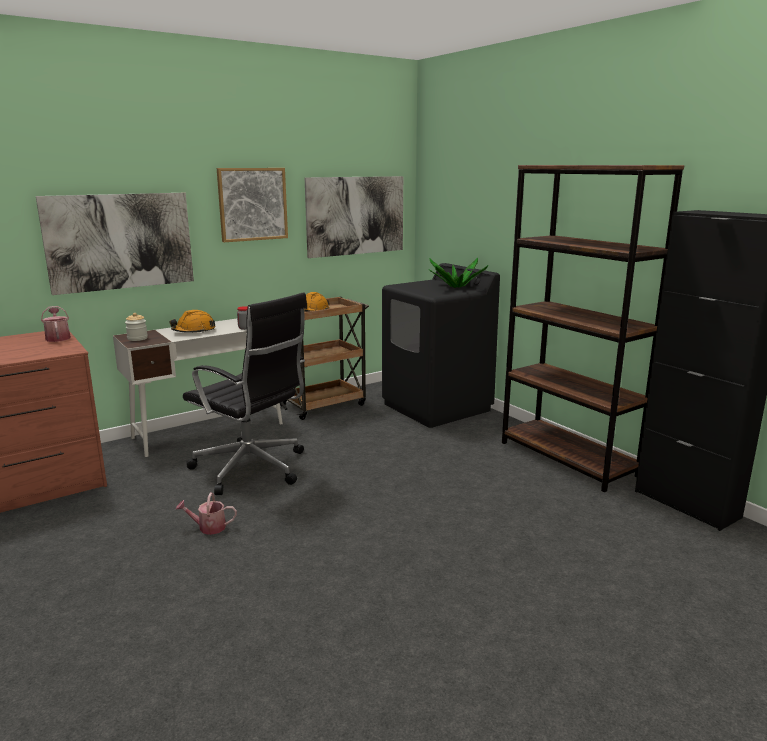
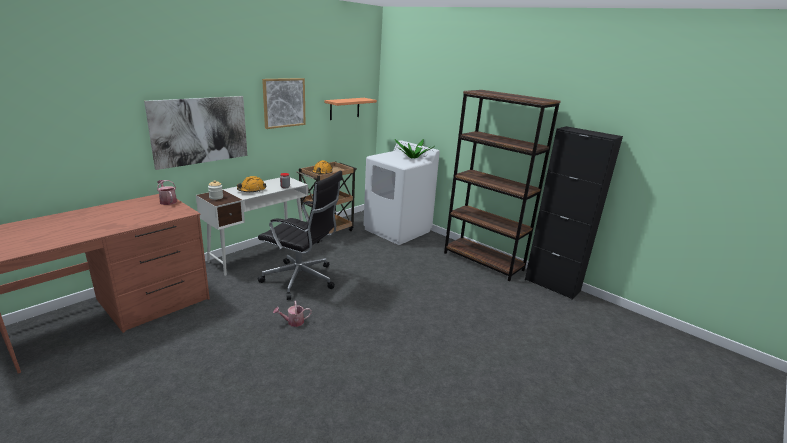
camera: 15 degrees left, 5 degrees up
(356, 215) = (344, 108): picture -> shelf
(437, 407) = (397, 230): black washing machine -> white washing machine

